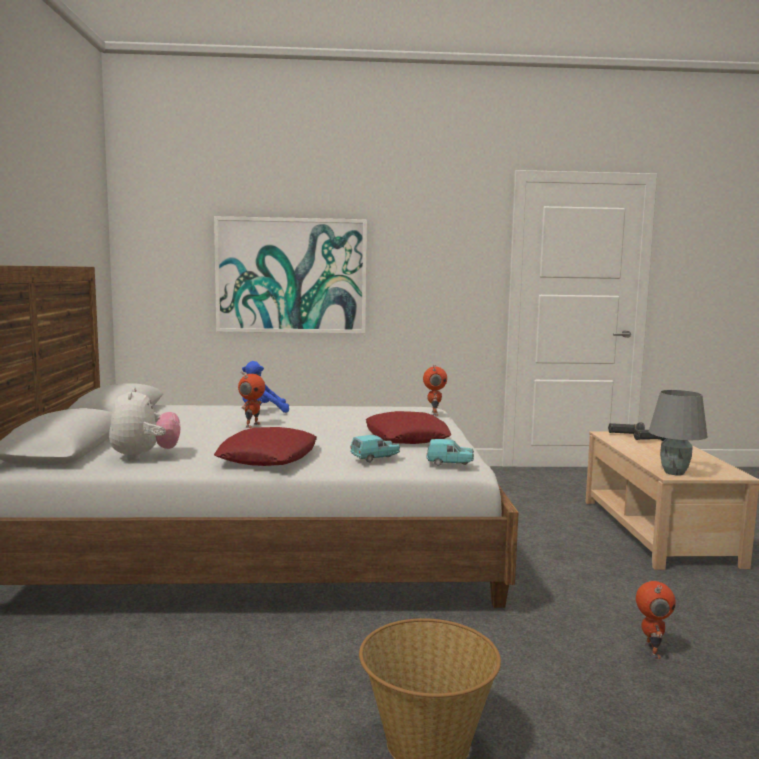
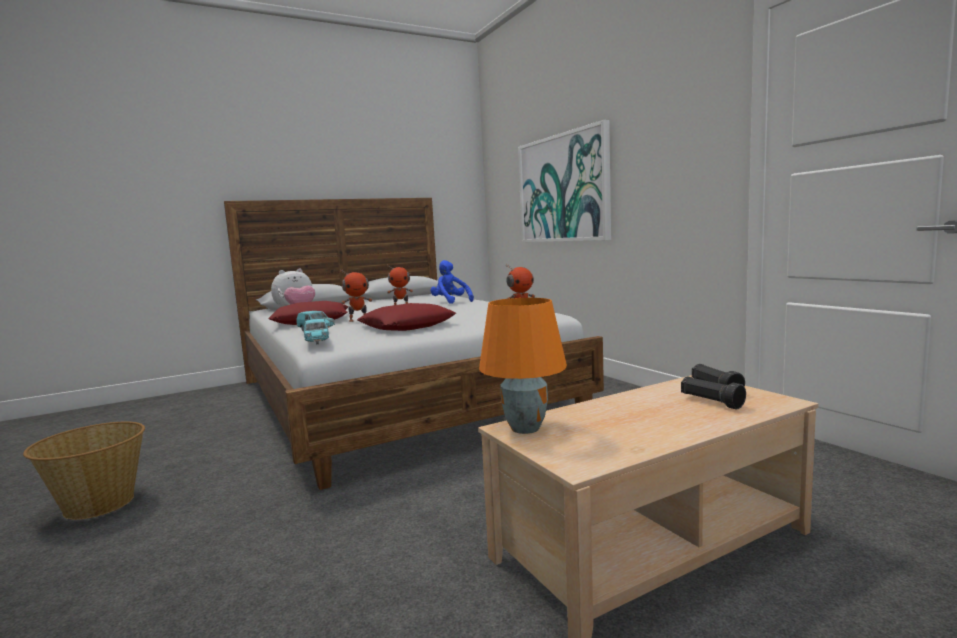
camera: 65 degrees right, 0 degrees up
(650, 651) = (243, 577): toy robot -> toy robot (358, 320)
(673, 473) = (524, 428): grey table lamp -> orange table lamp

